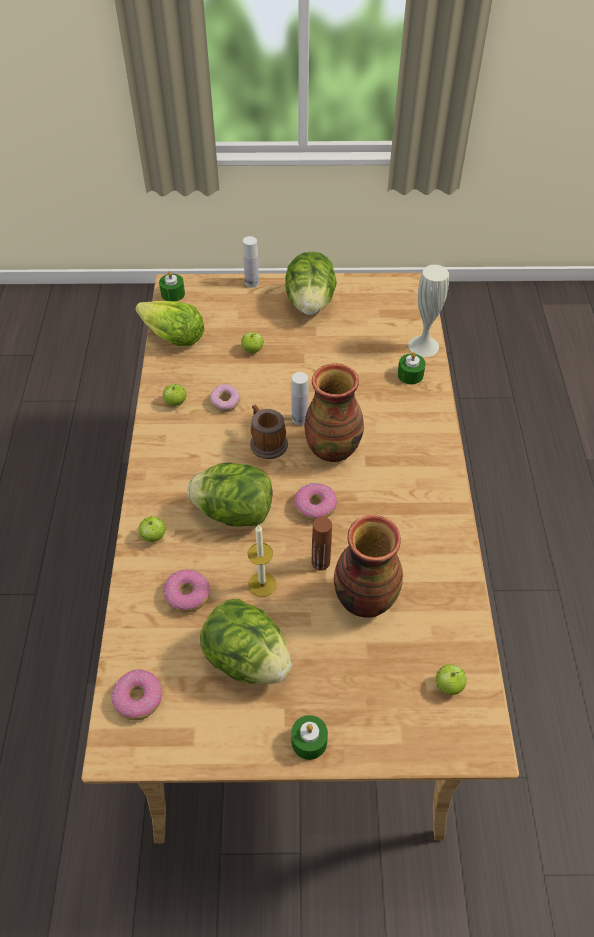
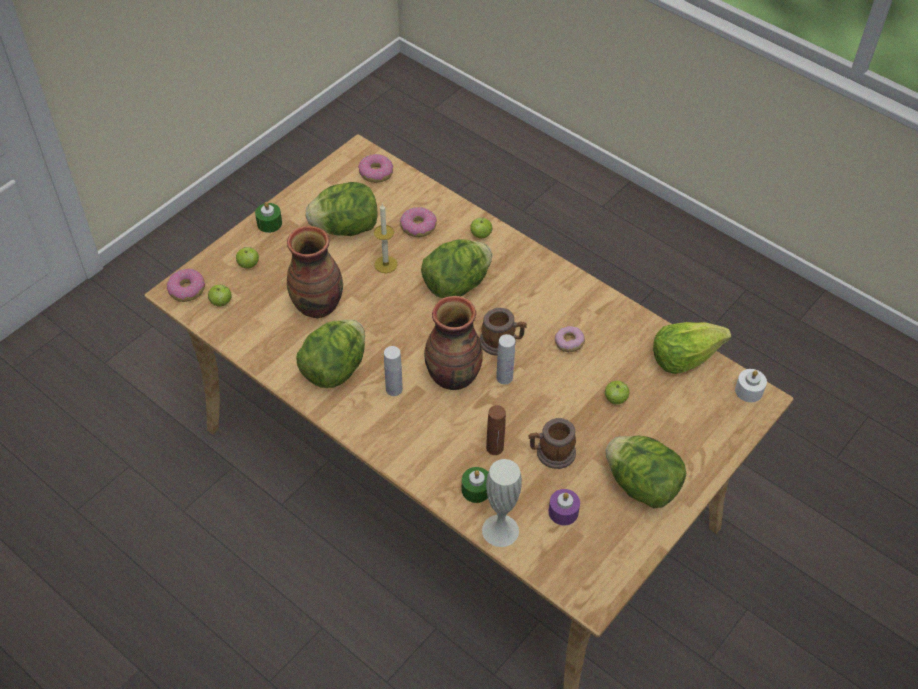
camera: 130 degrees right, 0 degrees up
(173, 293) = (748, 391): green candle -> white candle
(175, 402) = (599, 314): apple -> apple (249, 265)
(252, 283) = (715, 460): white bottle -> white bottle (394, 389)
(315, 506) = (413, 330): donut -> donut (187, 289)
(320, 562) = (368, 302): brown bottle -> brown bottle (494, 448)
(336, 356) = (551, 453): none -> mug
(373, 326) = (563, 512): none -> purple candle
(413, 529) = (334, 369): none -> lettuce

